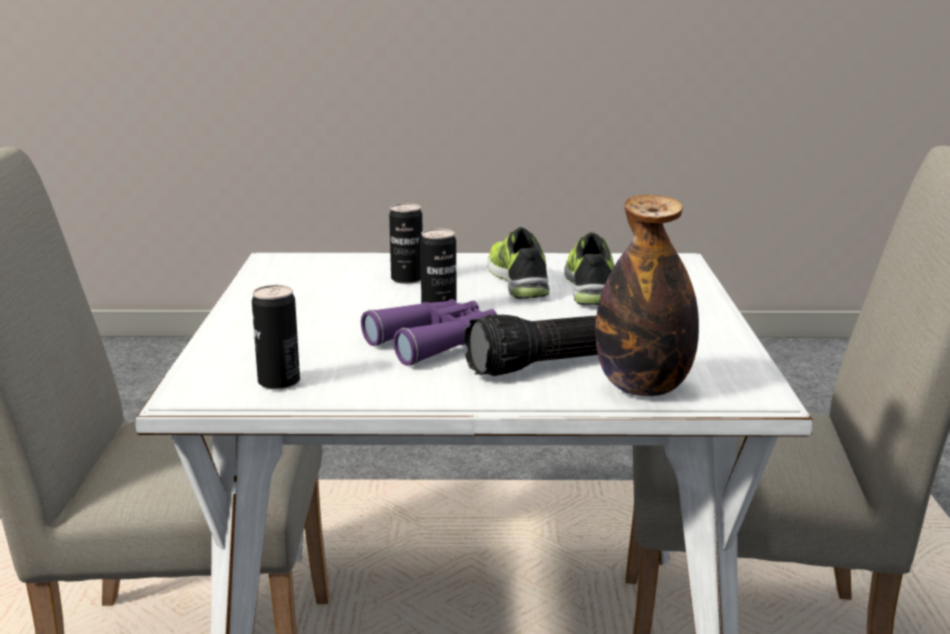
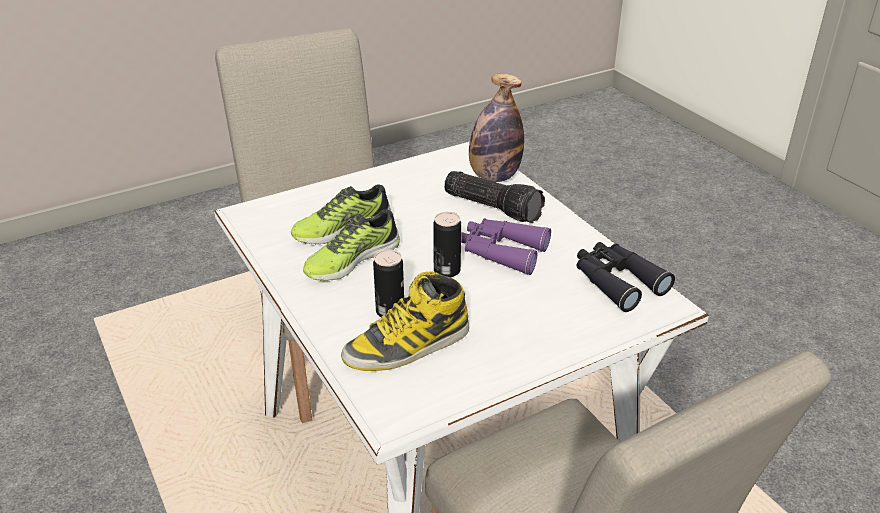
camera: 120 degrees left, 15 degrees up
(279, 382) = (616, 281): can -> black binoculars
(346, 276) = (407, 346): none -> boot

